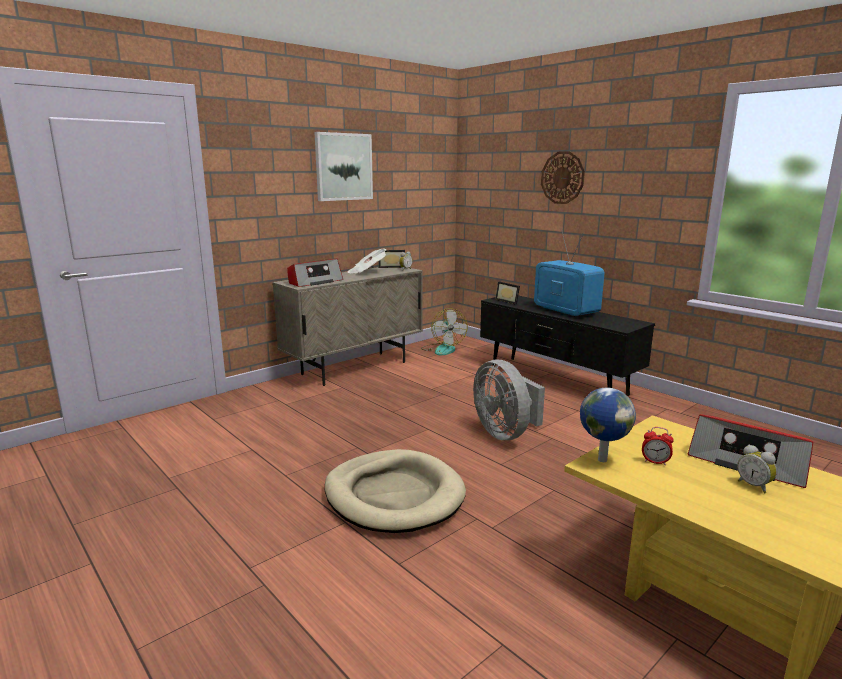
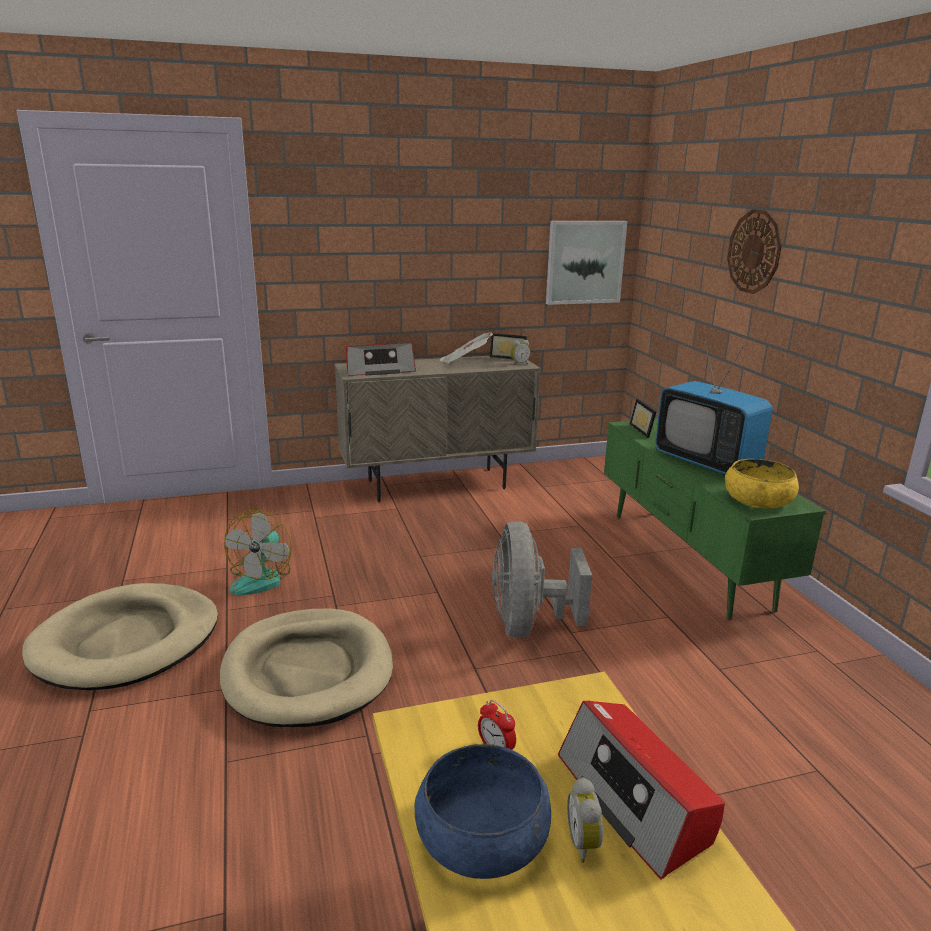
camera: 25 degrees right, 5 degrees up
(225, 516) = (127, 642): none -> beige dog bed
(343, 167) = (447, 219): picture -> picture (584, 262)
(442, 349) = (574, 478): fan -> fan (262, 578)
(555, 380) = (686, 559): black tv stand -> green tv stand
(565, 311) = (706, 462): television -> television turned 150 degrees clockwise
(601, 459) = (429, 721): globe -> none
(617, 323) = (758, 500): none -> yellow bowl
(706, 498) = (481, 836): none -> blue bowl

